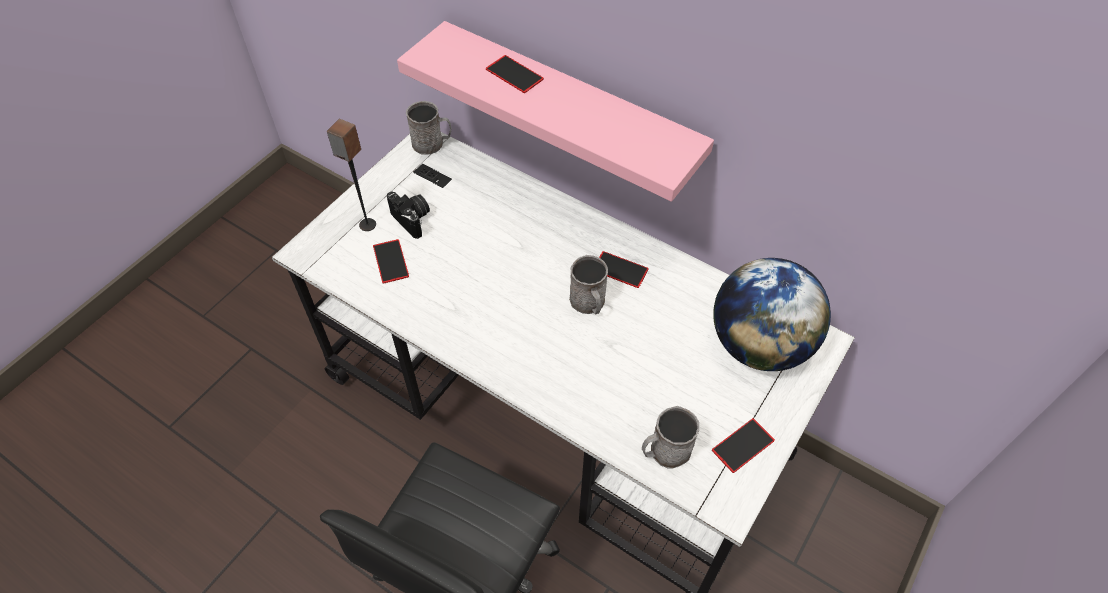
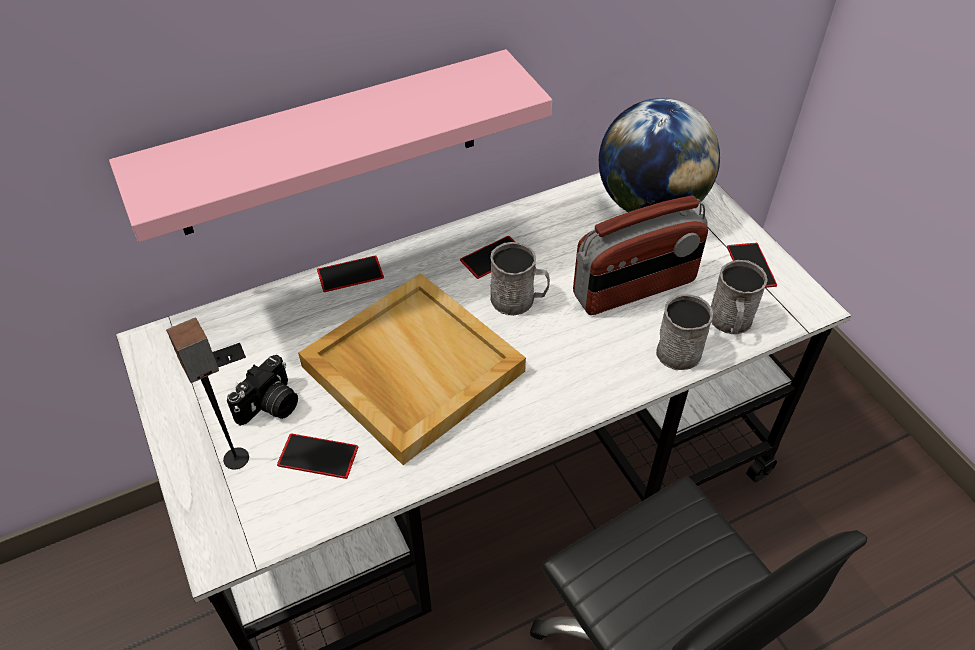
camera: 60 degrees left, 5 degrees down
(413, 219) = (270, 406): camera -> camera turned 135 degrees clockwise
(432, 143) = (163, 338): grey mug -> grey mug (680, 347)
(486, 272) = (410, 369): none -> beige tray
(514, 74) = (273, 138): phone -> phone (350, 274)
(653, 371) = (634, 289): none -> radio

